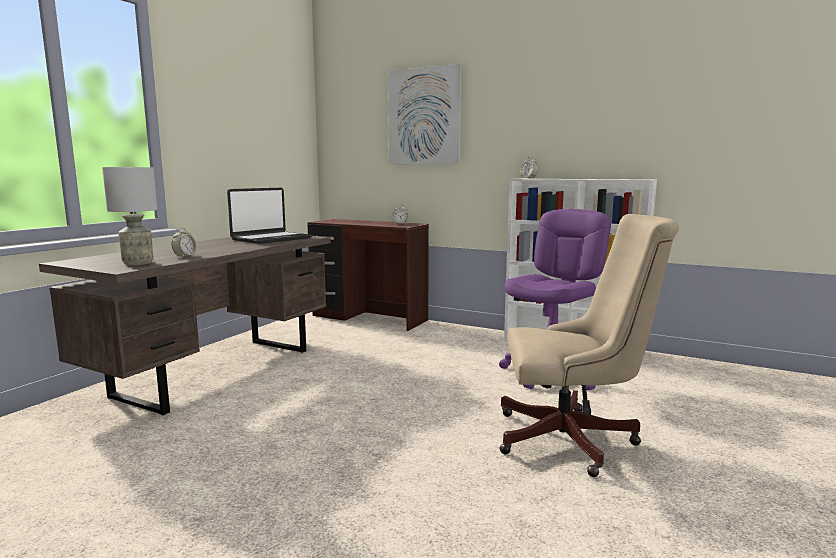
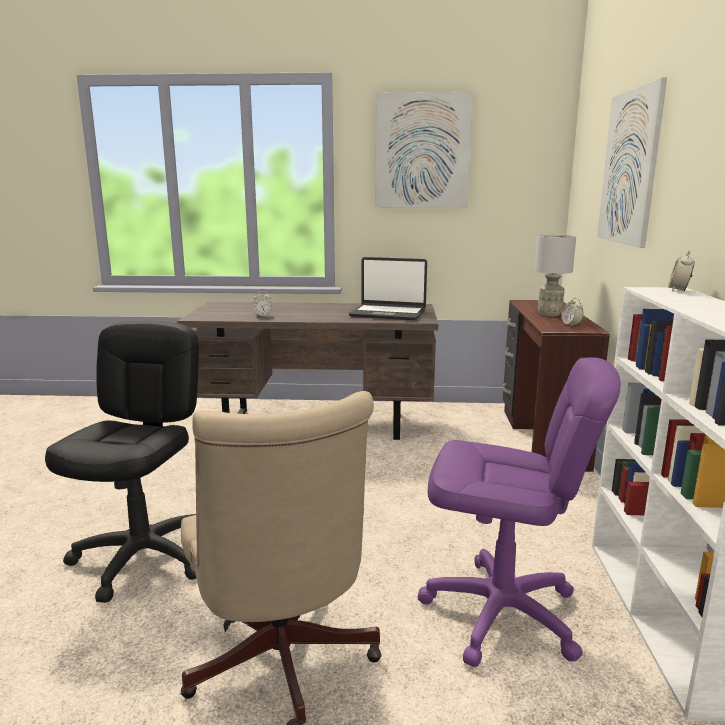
camera: 65 degrees right, 5 degrees up
(137, 263) = (221, 315): grey table lamp -> grey table lamp (549, 314)
(228, 92) = (422, 151): none -> picture
(385, 483) = (144, 557): none -> black office chair

